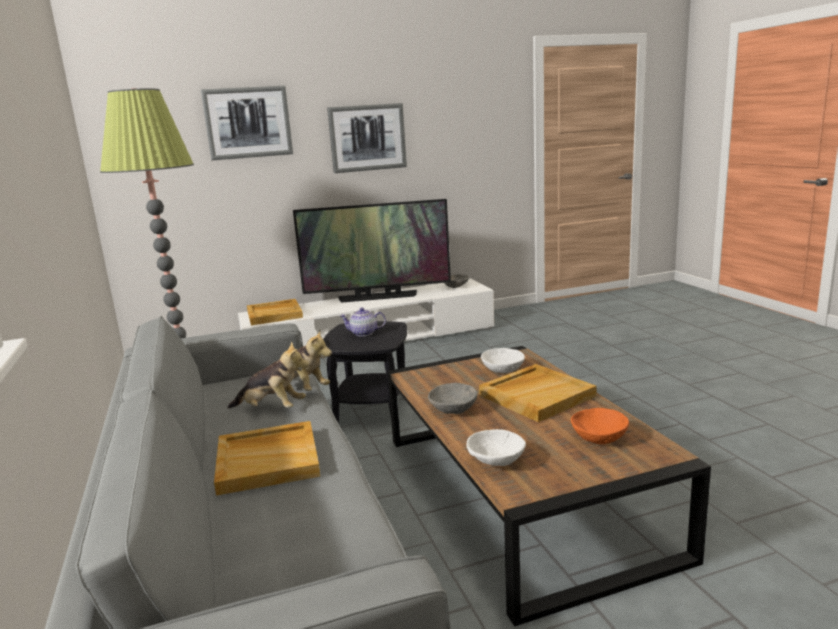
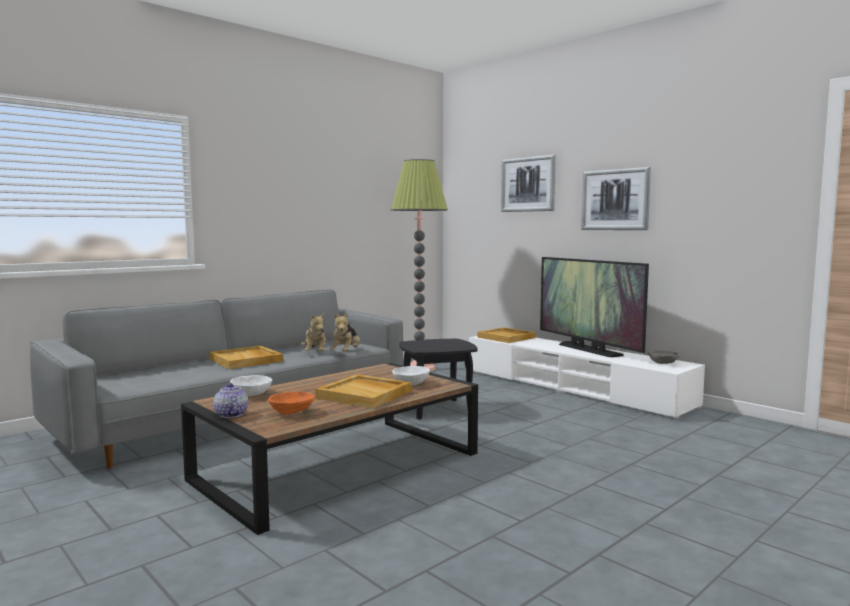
camera: 65 degrees right, 10 degrees down
(364, 333) = (440, 344): teapot -> teapot (231, 414)
(453, 409) = (328, 380): grey bowl -> none

